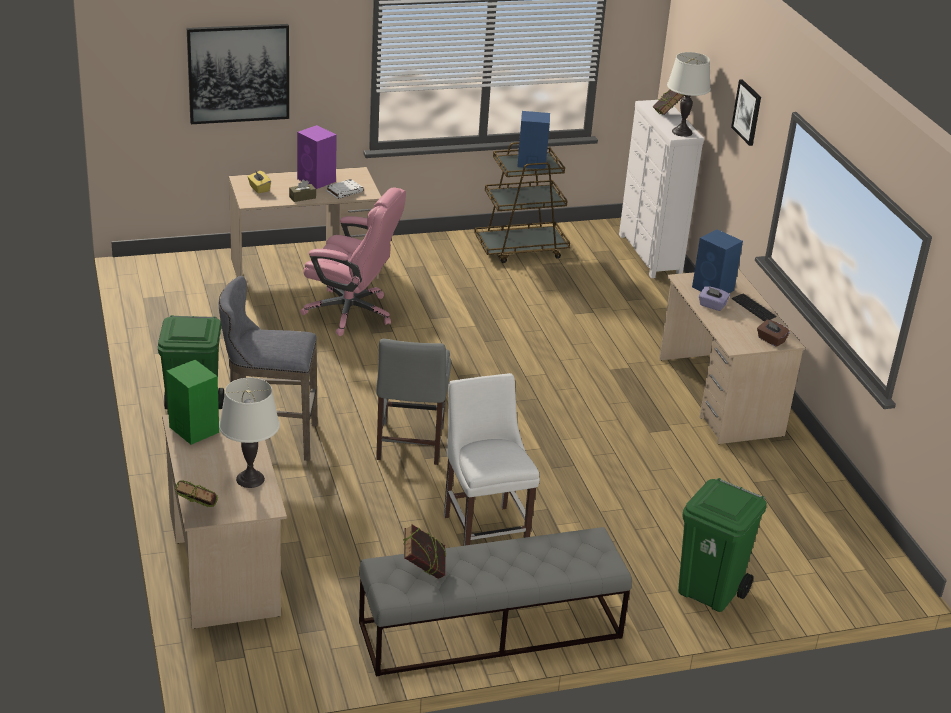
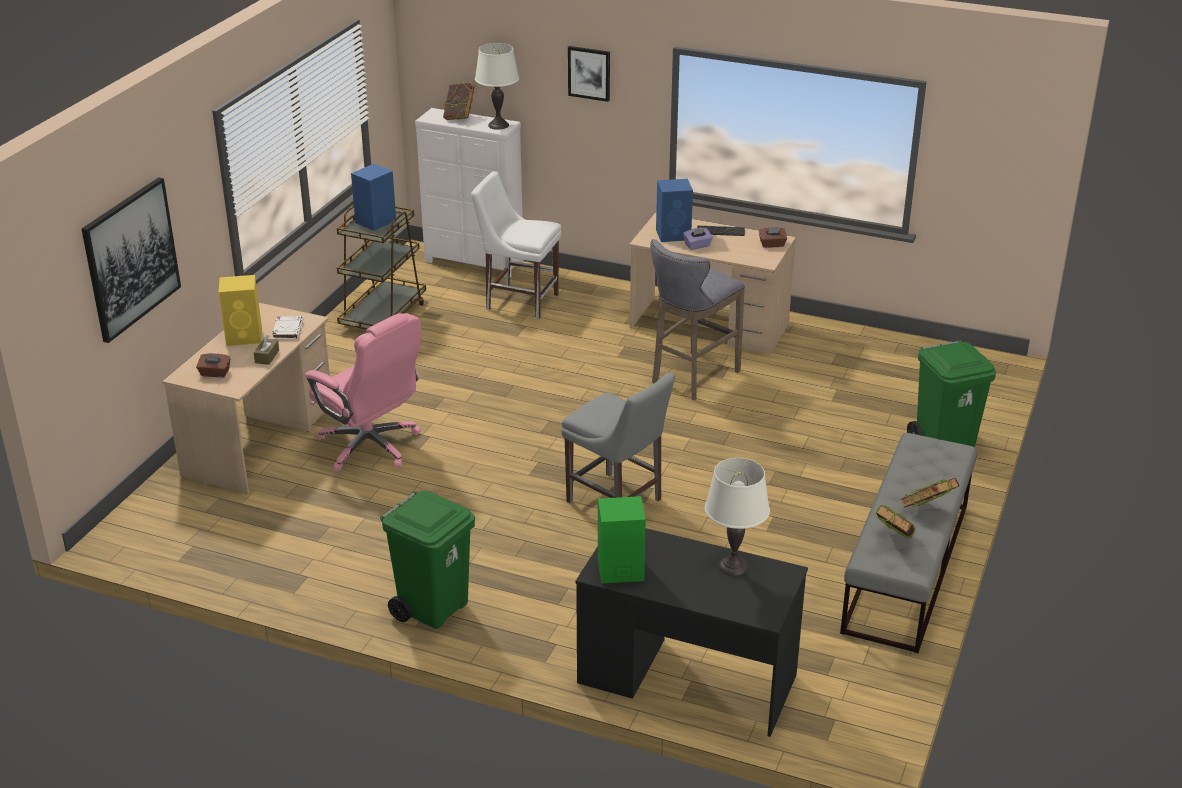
camera: 50 degrees left, 0 degrees up
(197, 513) = (761, 616): book -> book (927, 512)
(223, 561) = (686, 679): beige desk -> black desk
(259, 188) = (214, 373): yellow tissue box -> brown tissue box
(269, 439) = (523, 577): grey stool -> grey stool (692, 378)
(317, 180) = (245, 337): purple speaker -> yellow speaker
(351, 313) = (371, 446): pink office chair -> pink office chair turned 75 degrees clockwise
(484, 529) = (773, 514): white chair -> white chair (518, 301)

